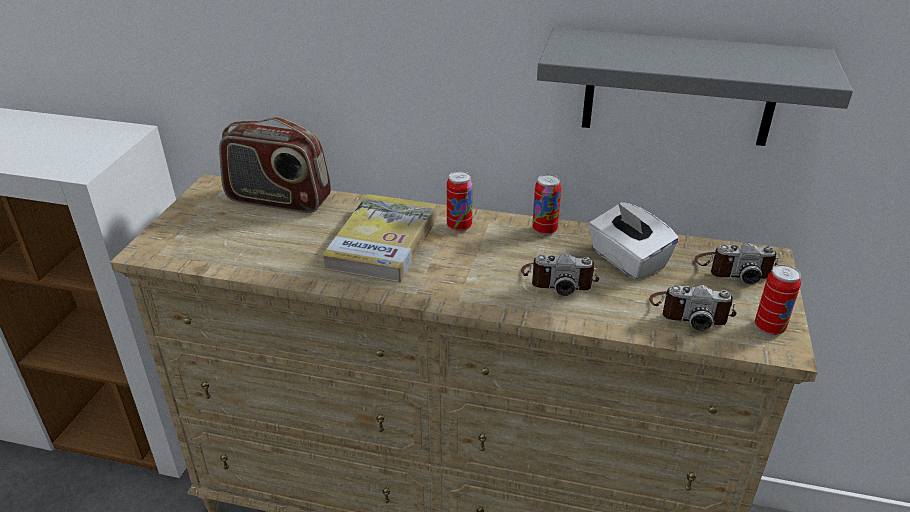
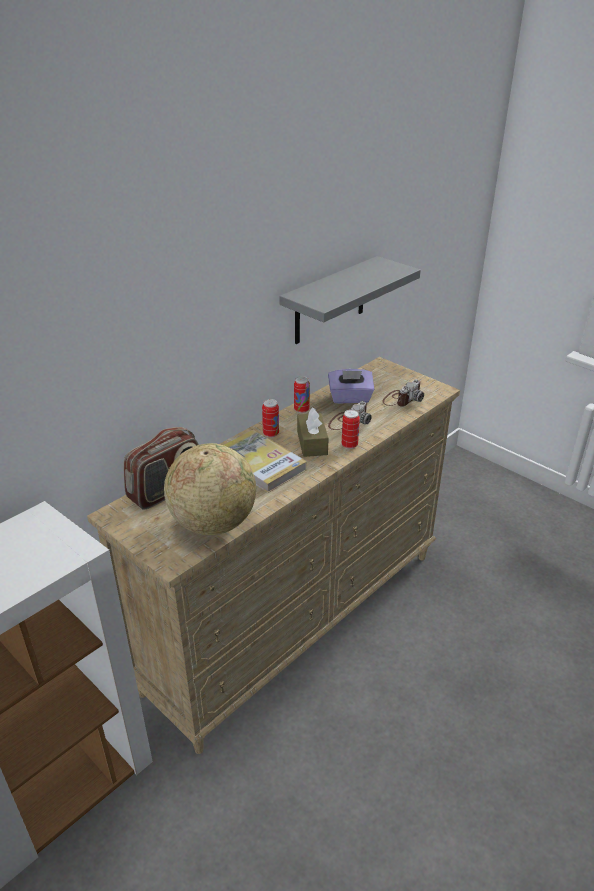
camera: 60 degrees left, 0 degrees up
(234, 251) = (213, 523): none -> globe
(471, 265) = (312, 442): none -> brown tissue box
(627, 260) = (350, 398): white tissue box -> purple tissue box
(734, 269) = (381, 375): camera -> none
(769, 328) = (427, 387): can -> can (349, 445)

